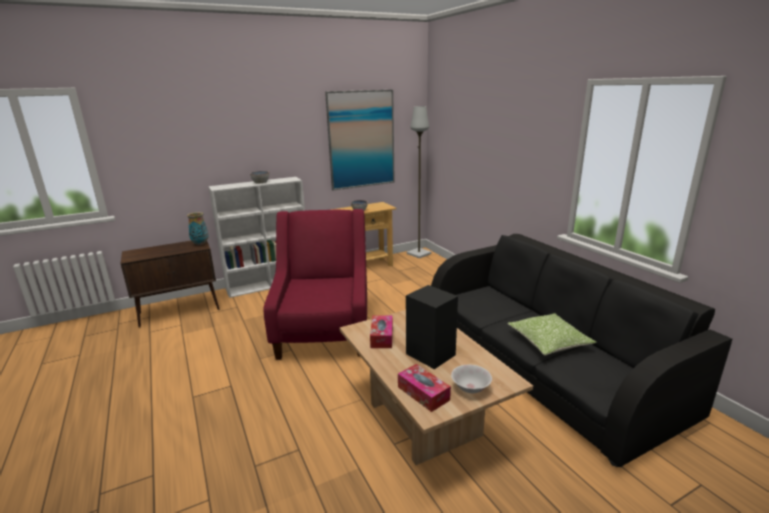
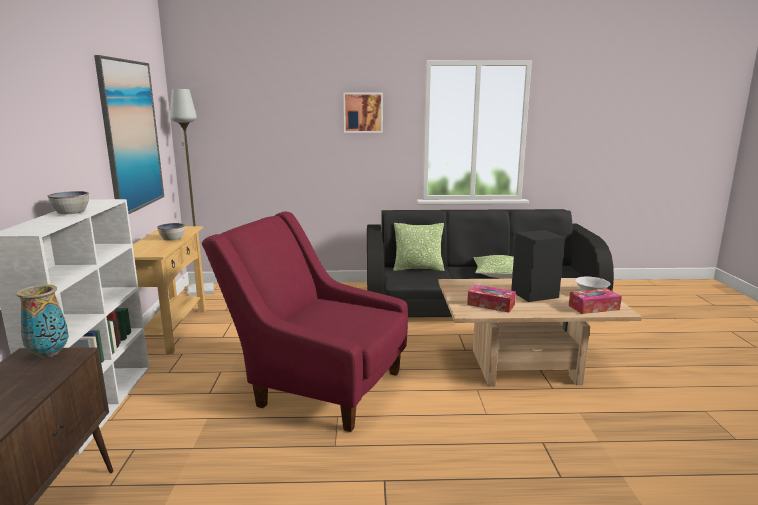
camera: 65 degrees left, 5 degrees down
(506, 299) = (418, 268): none -> pillow
(529, 134) = (363, 112): none -> picture

